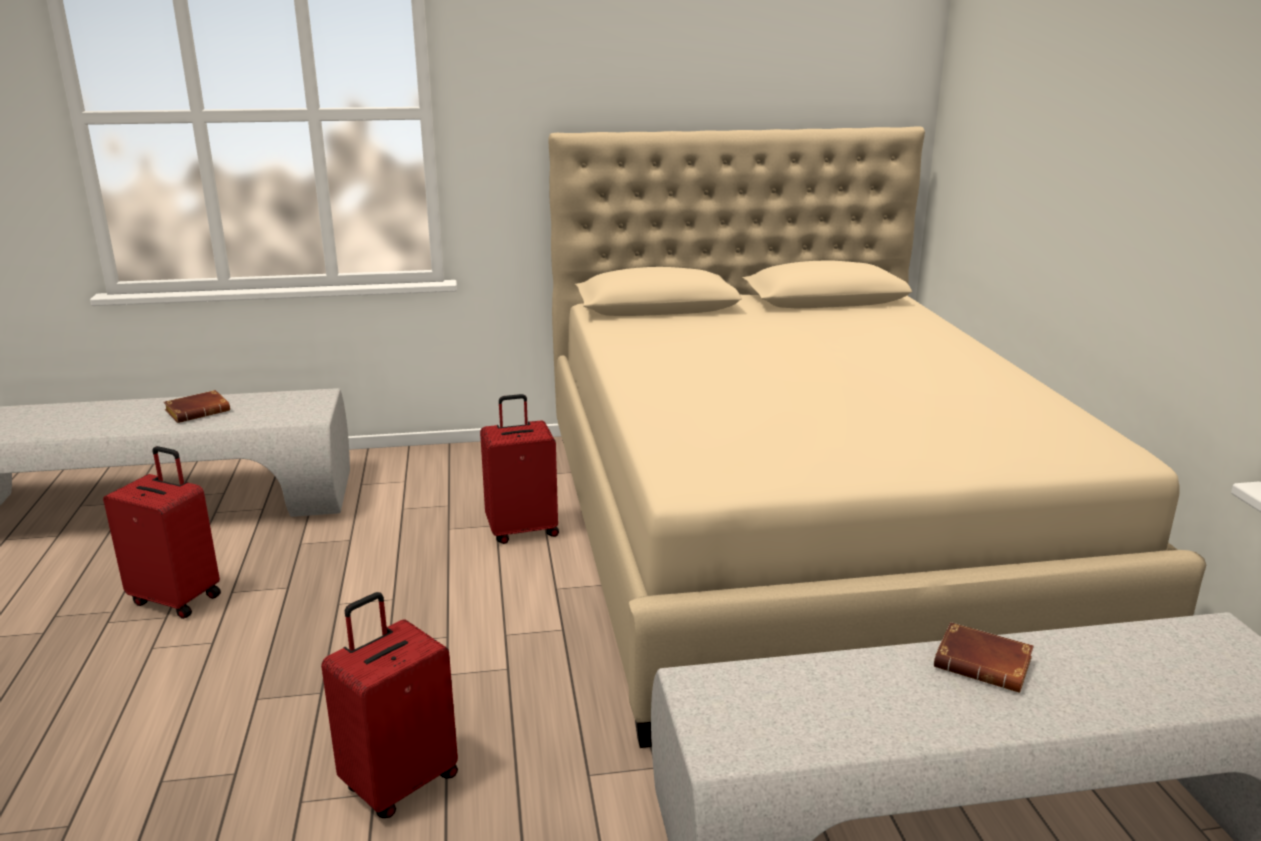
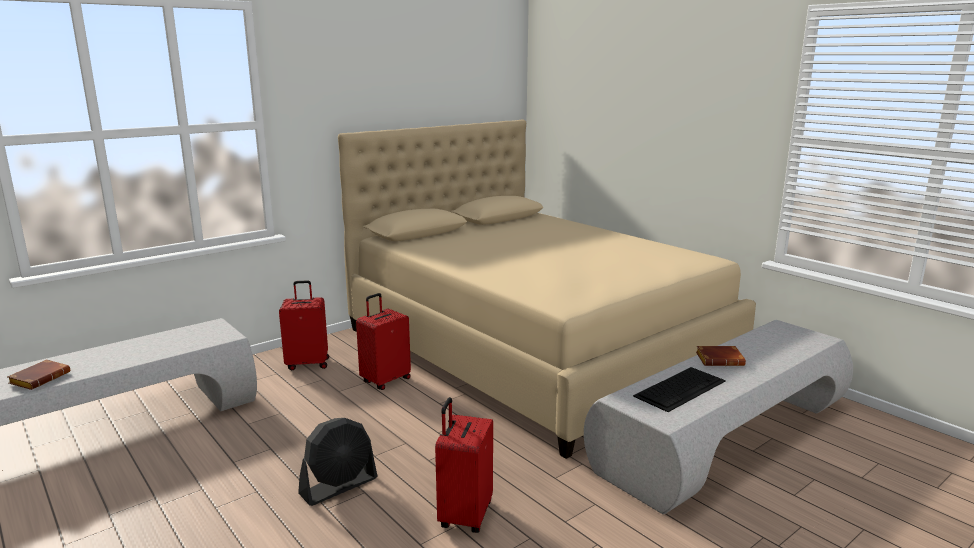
camera: 30 degrees left, 5 degrees down
(178, 598) = (197, 476): red suitcase -> red suitcase (308, 363)
(199, 411) = (135, 350): brown book -> brown book (40, 378)
(302, 671) = (339, 486): none -> black fan
(829, 696) = (680, 388): none -> keyboard

